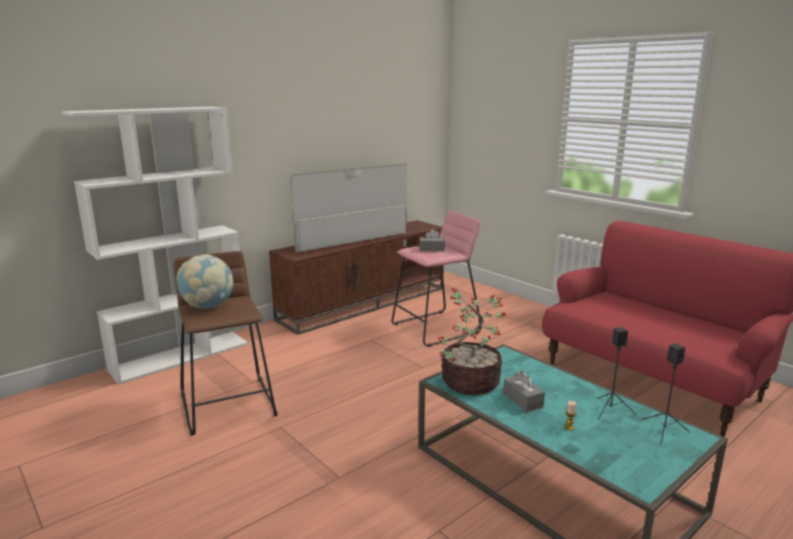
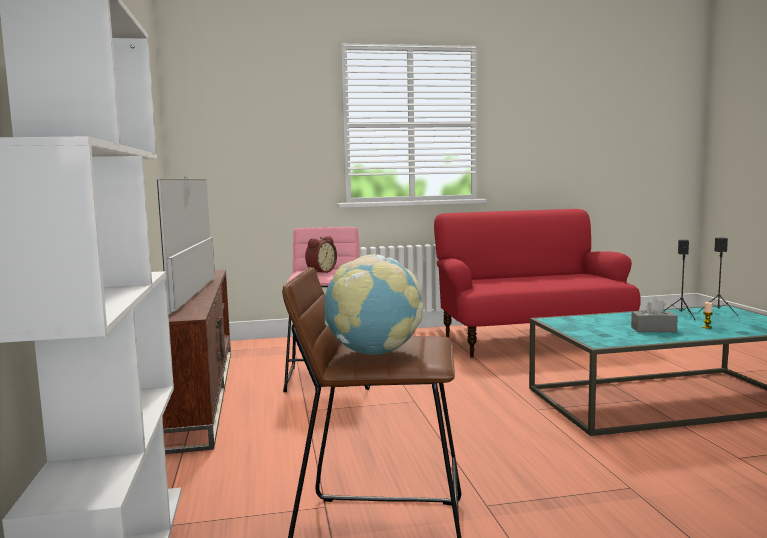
camera: 60 degrees left, 10 degrees down
(432, 249) = (320, 272): grey tissue box -> alarm clock
(468, 383) = (609, 337): potted plant -> none

